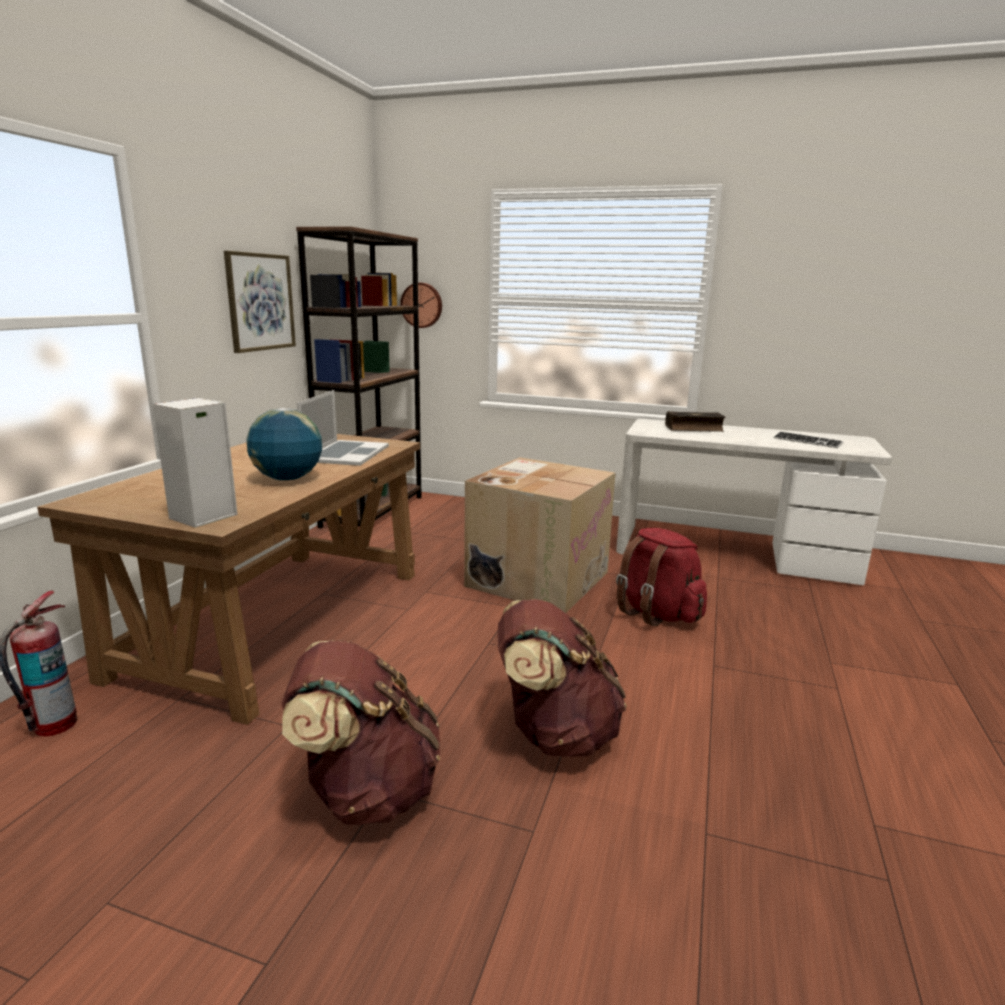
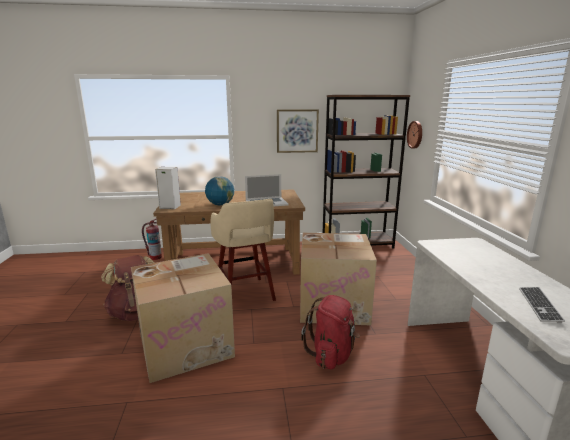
camera: 65 degrees right, 0 degrees up
(430, 638) = (245, 294): none -> beige stool
(554, 733) = (186, 344): brown backpack -> cardboard box
(694, 429) = (483, 257): book -> none

